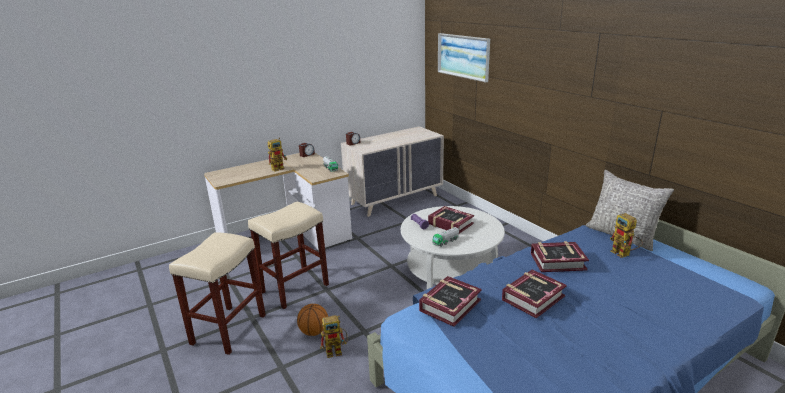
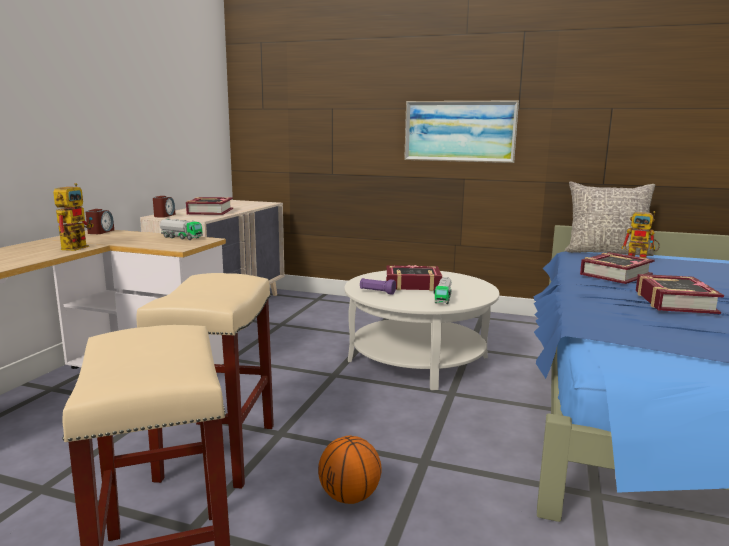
camera: 40 degrees left, 10 degrees down
(337, 351) = (427, 504): toy robot -> none
(449, 305) = (629, 329): book -> book (210, 211)
(463, 56) = (307, 87): picture -> picture (459, 131)

